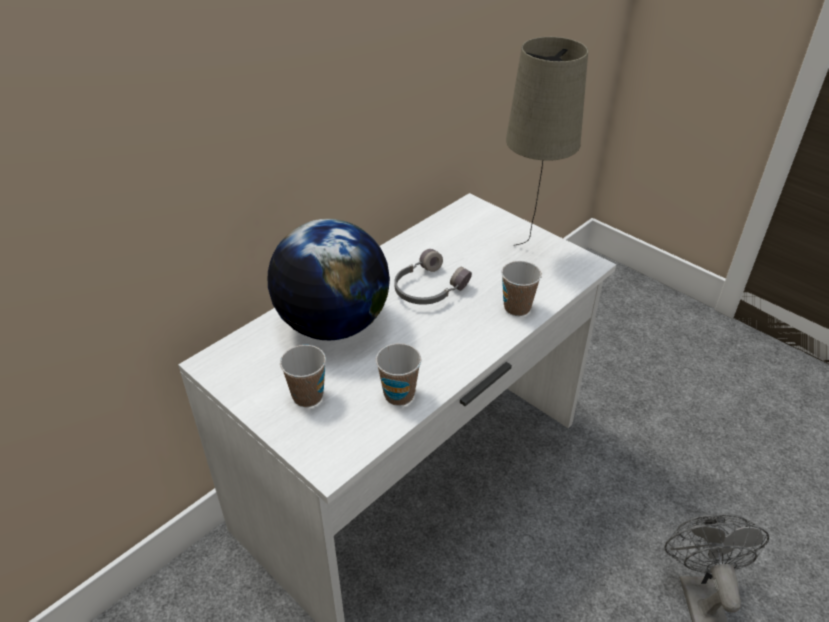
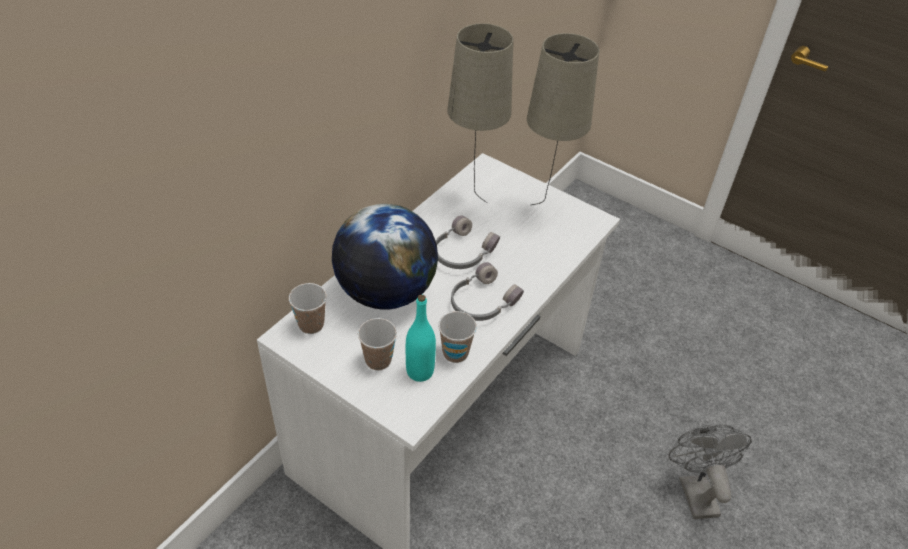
camera: 10 degrees left, 5 degrees up
(353, 412) = (420, 371): none -> turquoise bottle
(440, 341) = (481, 302): none -> grey headphones
(449, 237) = (472, 200): none -> beige table lamp
(517, 308) = (541, 266): cup -> cup (311, 325)

